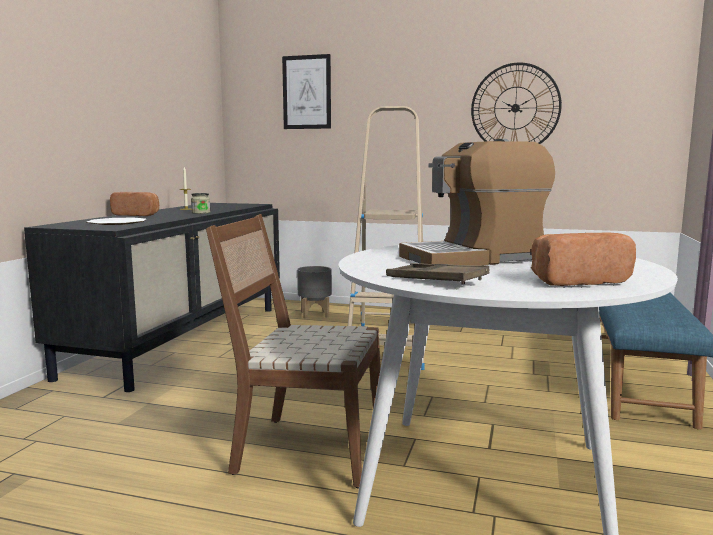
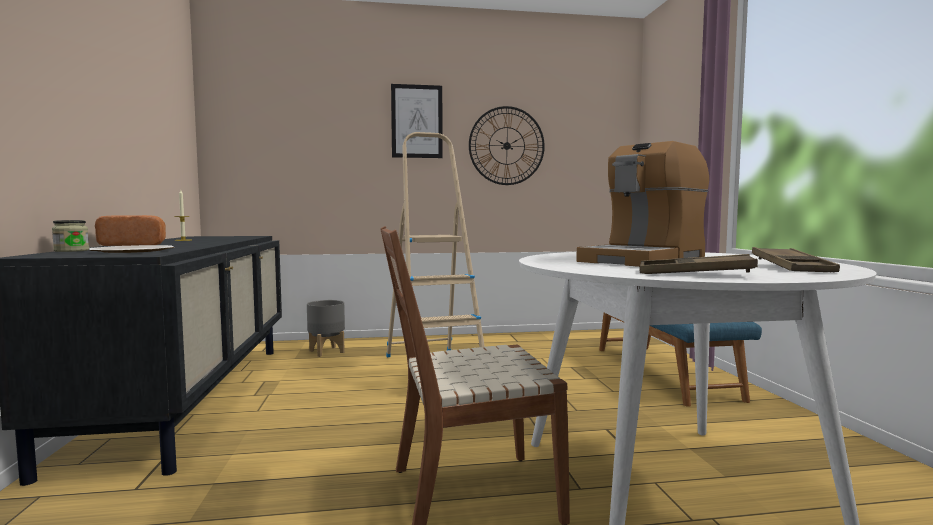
camera: 25 degrees left, 5 degrees down
(201, 213) = (215, 242): jar -> jar (71, 250)
(306, 92) = (301, 120): picture -> picture (417, 121)
(575, 280) = (791, 267): bread -> brown tray

